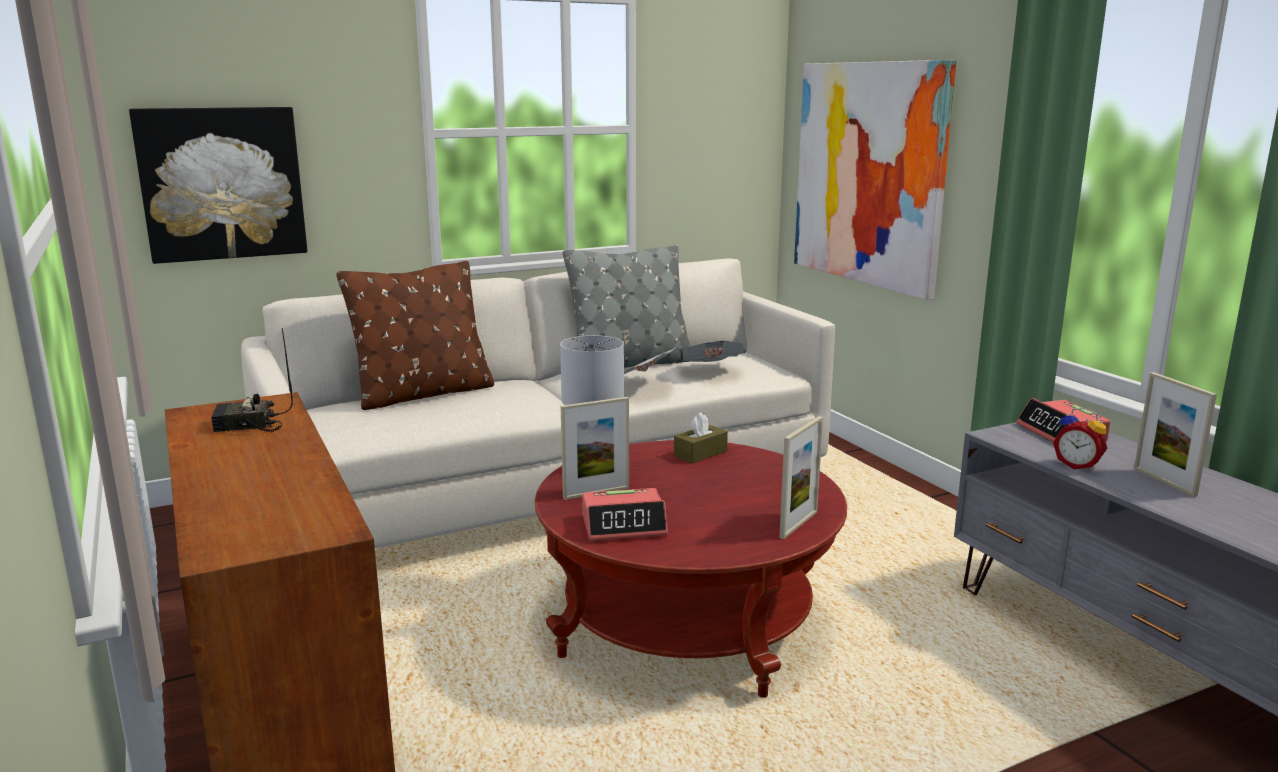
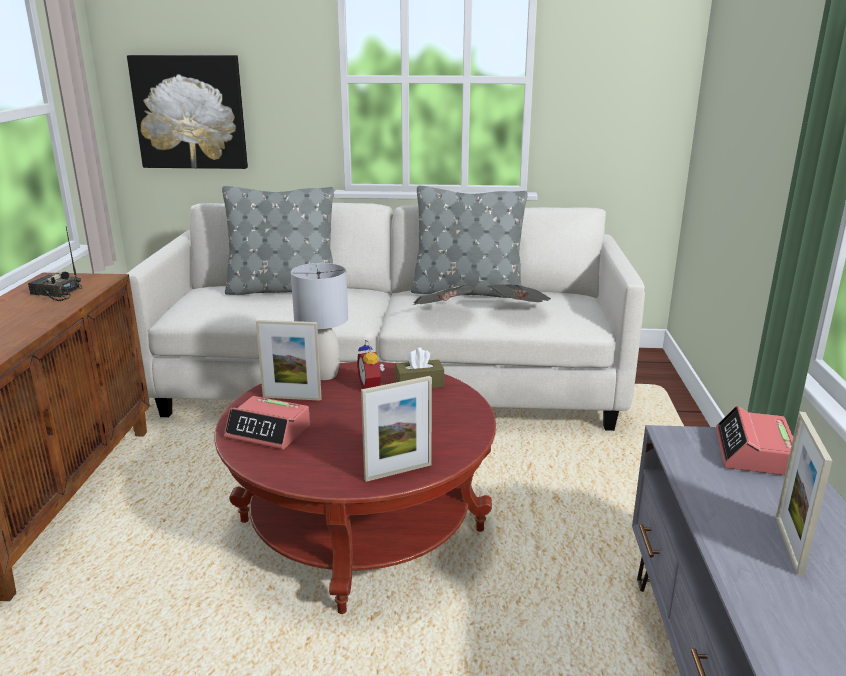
camera: 30 degrees right, 5 degrees up
(423, 394) = (283, 289): brown pillow -> grey pillow
(868, 174) = (737, 136): picture -> none
(1078, 465) = (711, 495): alarm clock -> alarm clock (372, 386)

